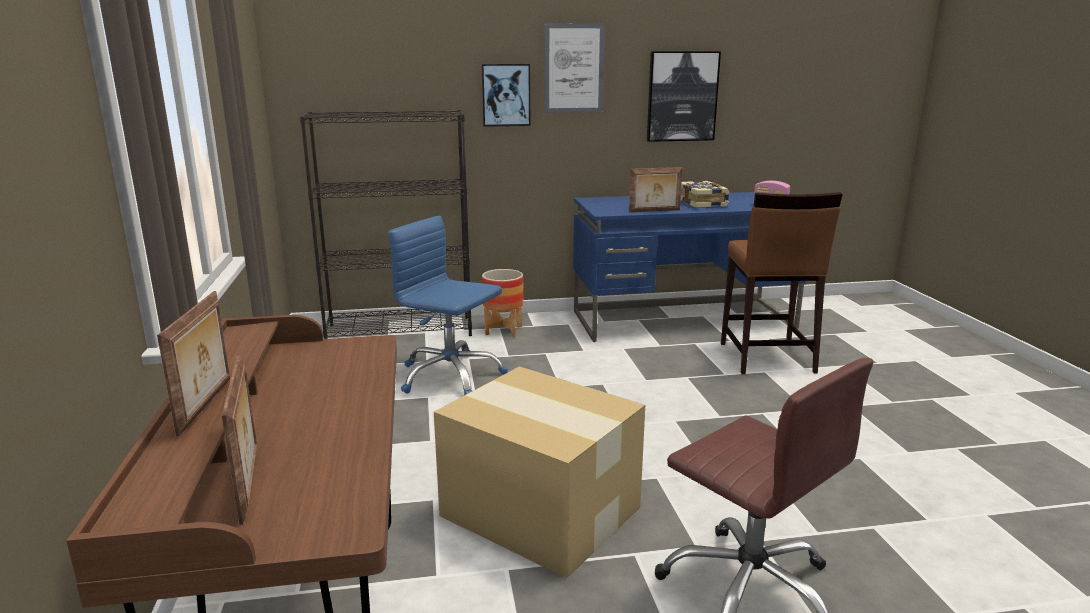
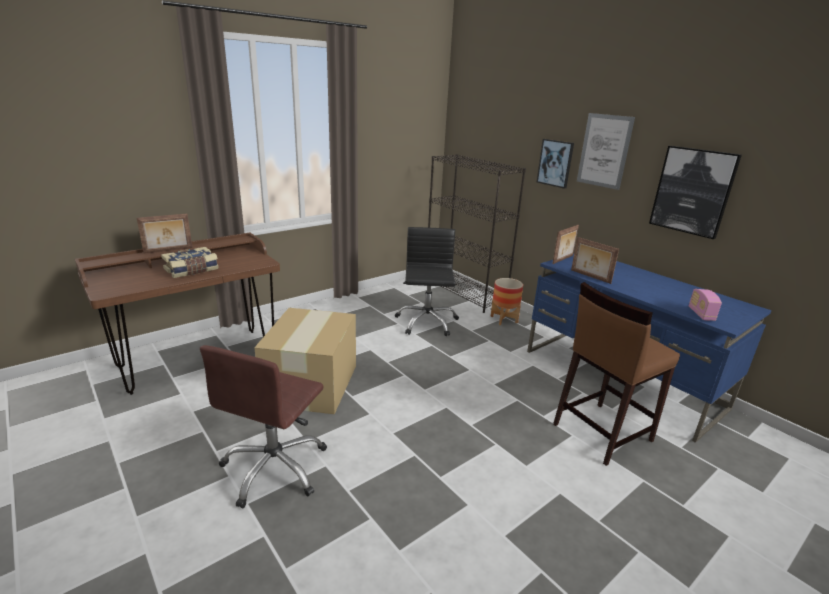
camera: 60 degrees right, 5 degrees up
(250, 483) = (134, 274): picture frame -> picture frame (563, 259)
(450, 376) = (426, 322): blue office chair -> black office chair
(702, 203) = (651, 288): book -> book (192, 270)

